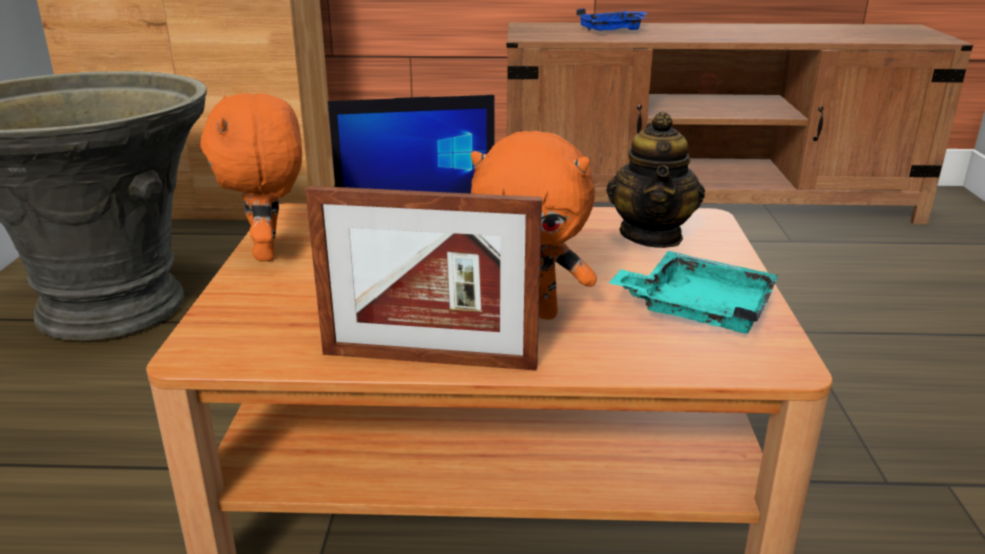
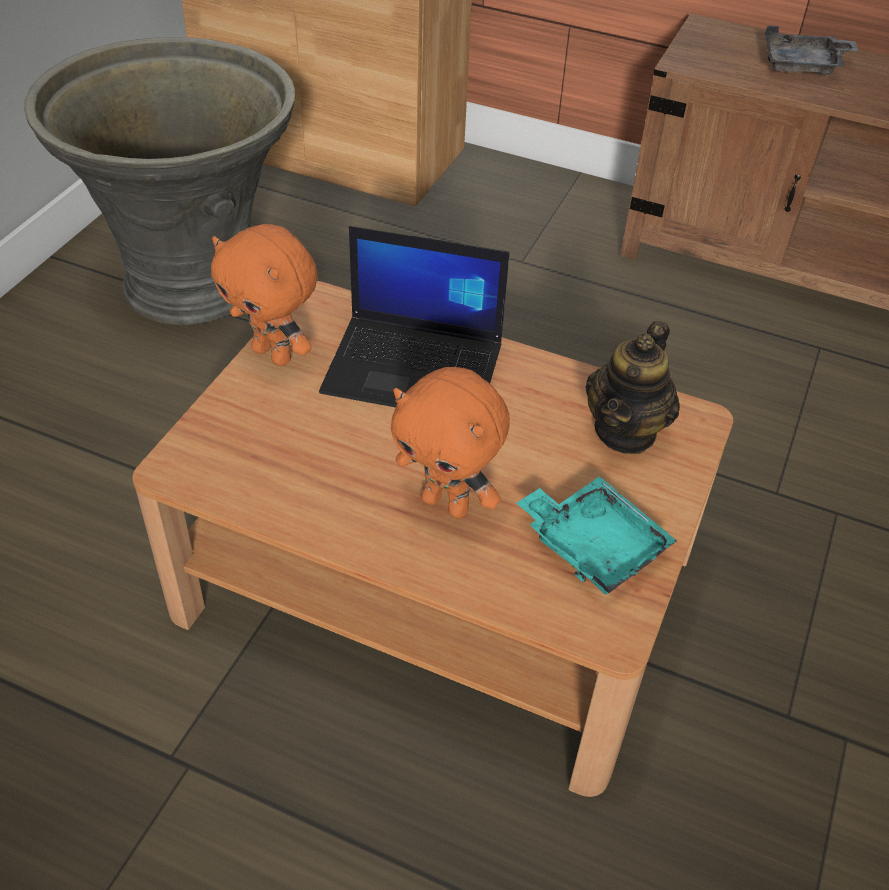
camera: 20 degrees right, 20 degrees up
(269, 252) = (274, 354): orange plush toy -> orange plush toy turned 60 degrees counterclockwise
(428, 360) = (335, 534): picture frame -> none
(613, 30) = (803, 66): blue tray -> grey tray

